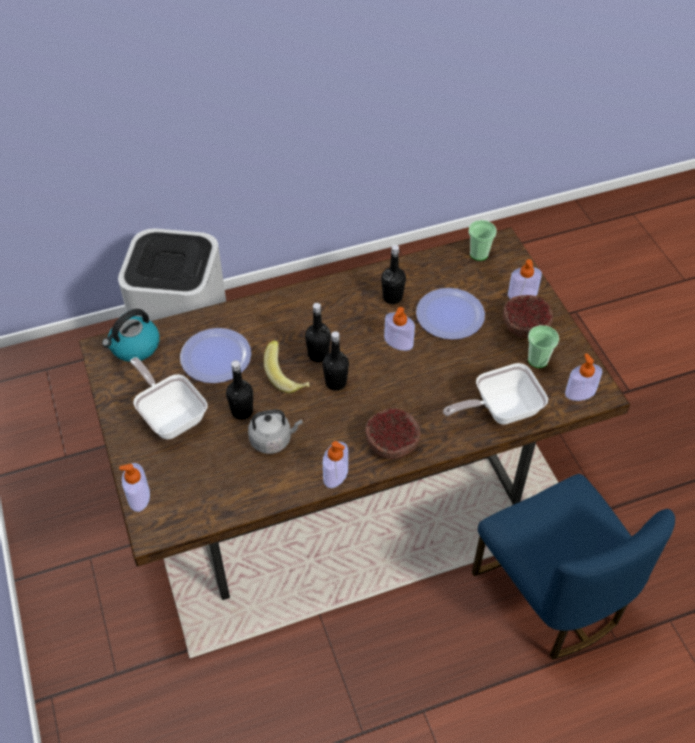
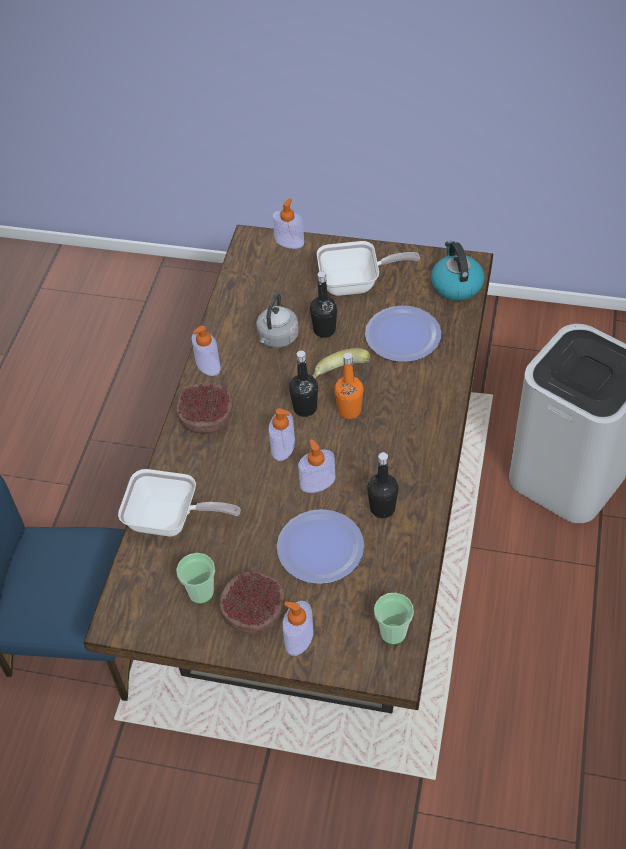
camera: 125 degrees right, 0 degrees up
(318, 354) = (349, 410): black bottle -> orange bottle
(500, 410) = (171, 520): frying pan -> frying pan turned 90 degrees clockwise
(580, 392) = (133, 604): soap dispenser -> soap dispenser (283, 447)

